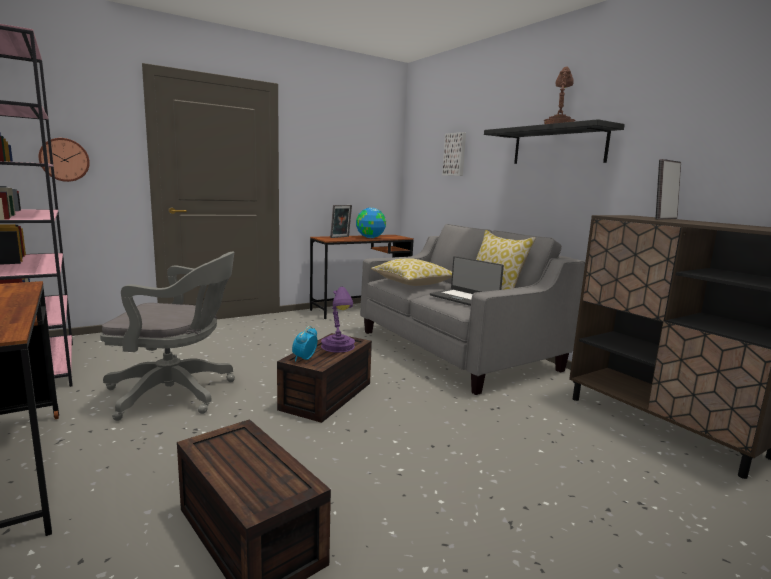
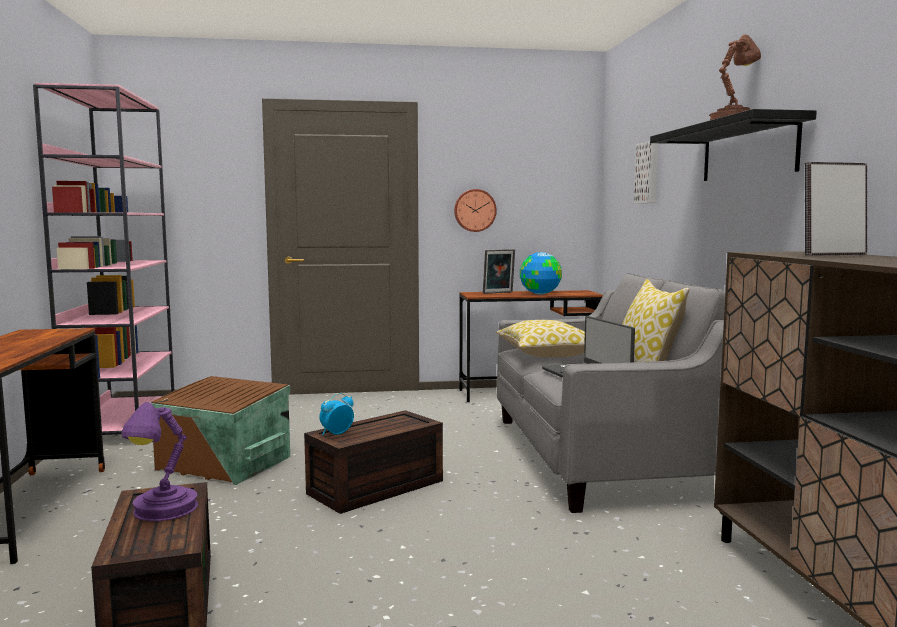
camera: 25 degrees right, 5 degrees down
(64, 160) = (183, 208): wall clock -> wall clock (474, 210)
(177, 393) = (224, 464): grey office chair -> brown storage box
(338, 347) = (391, 426): purple table lamp -> purple table lamp (163, 510)

